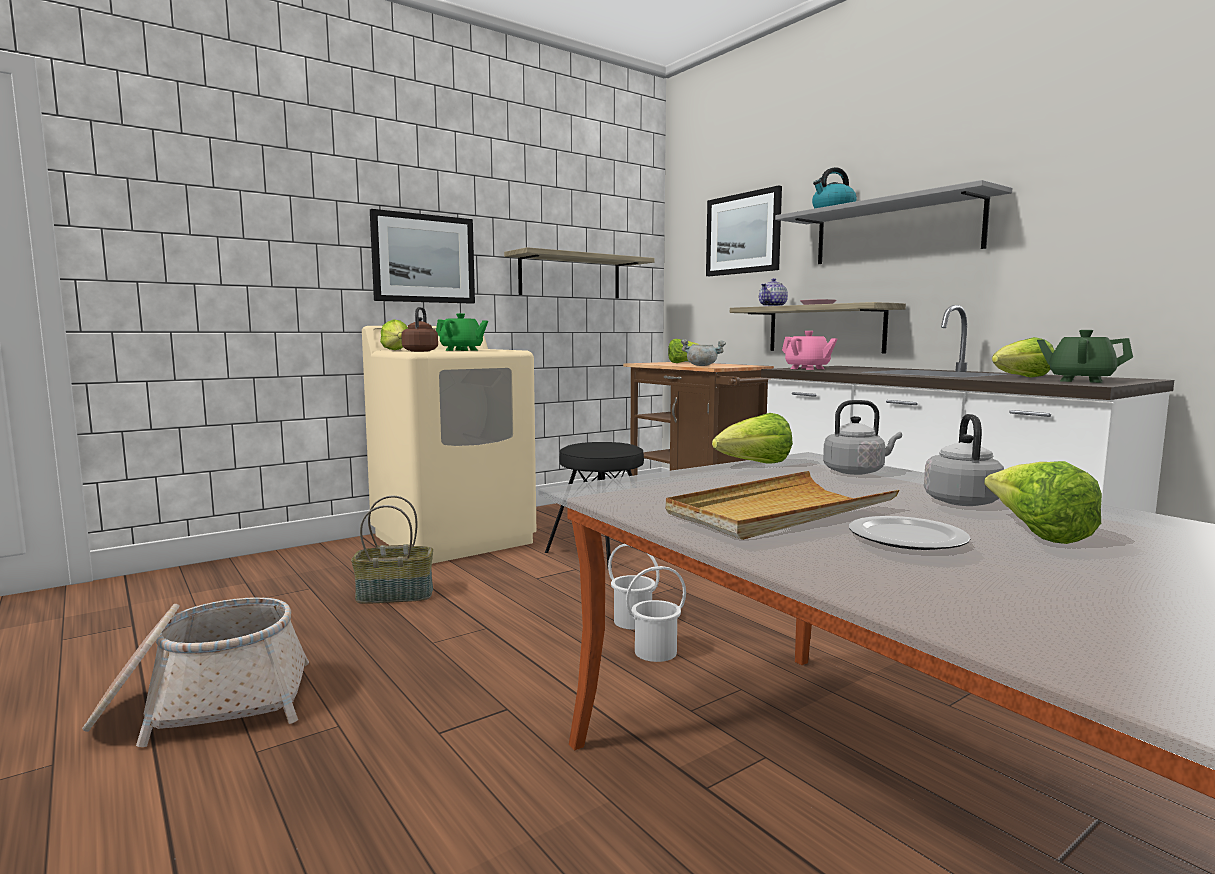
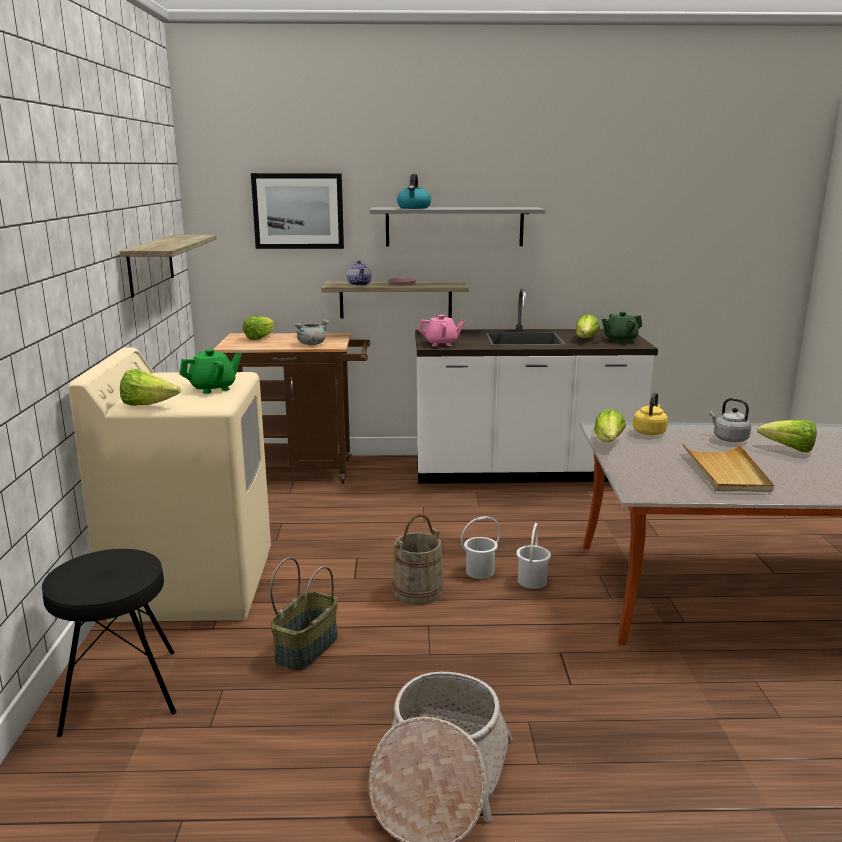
camera: 55 degrees left, 10 degrees up
(421, 351) = (209, 403): brown kettle -> none
(423, 258) = (81, 279): picture -> none
(549, 606) = (417, 590): none -> beige bucket
(602, 550) = (331, 535): black stool -> black stool (120, 691)
(856, 472) = (649, 432): grey kettle -> yellow kettle
(908, 538) = (784, 467): plate -> none

